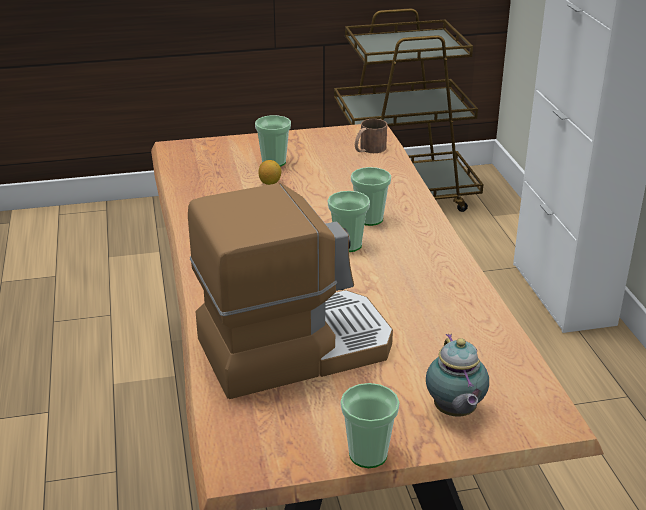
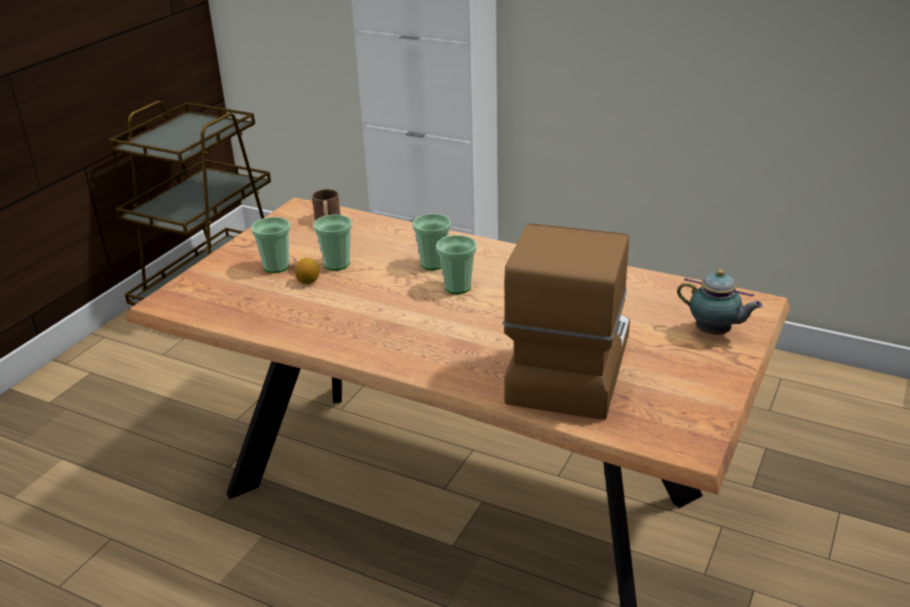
camera: 50 degrees left, 0 degrees up
(368, 455) = (729, 385): cup -> cup (337, 264)

